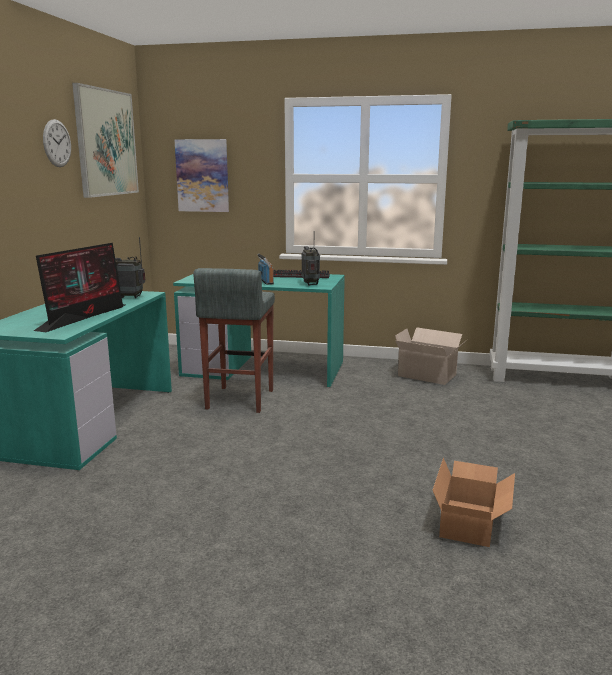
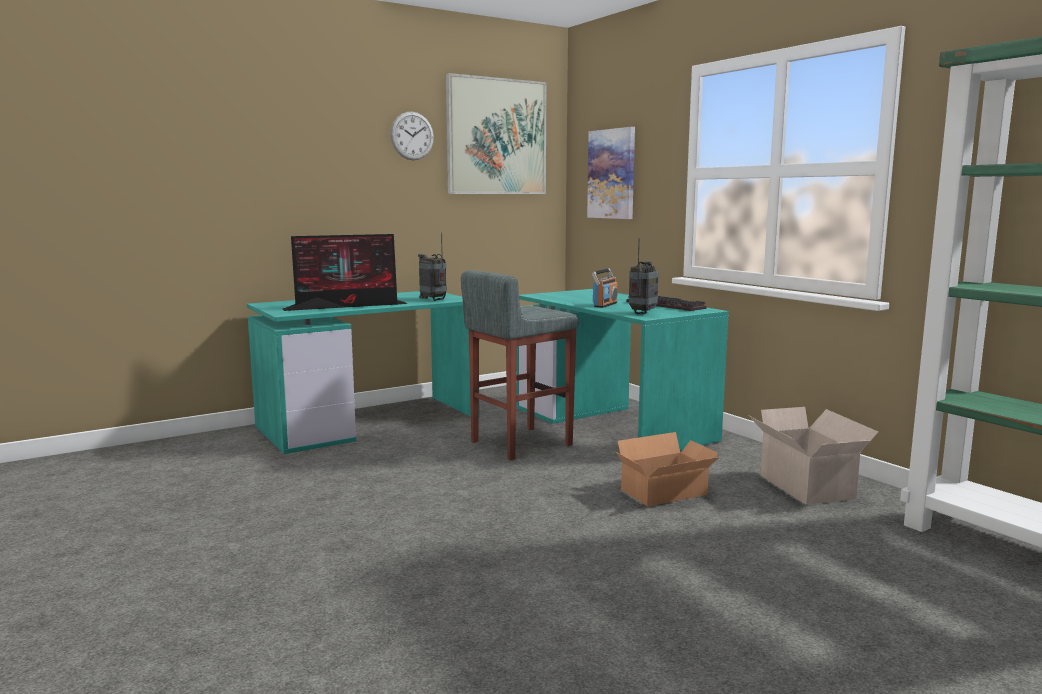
camera: 45 degrees right, 5 degrees down
(471, 522) = (456, 644): cardboard box -> cardboard box (667, 493)

